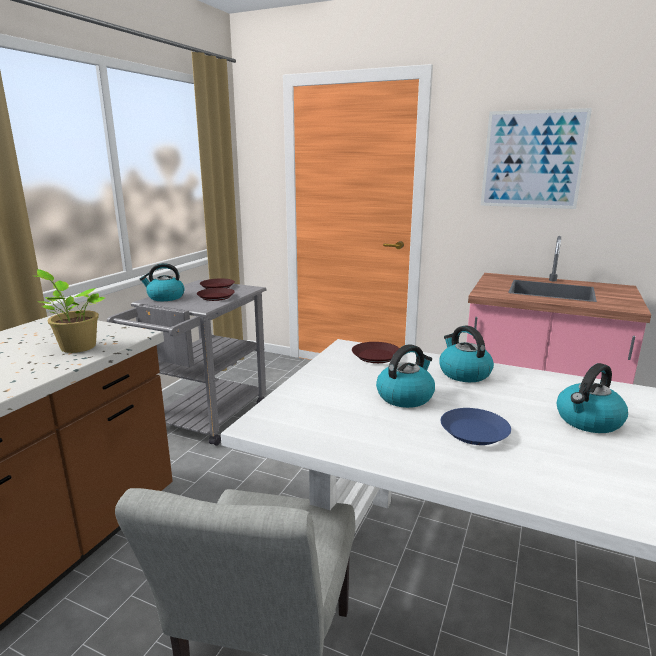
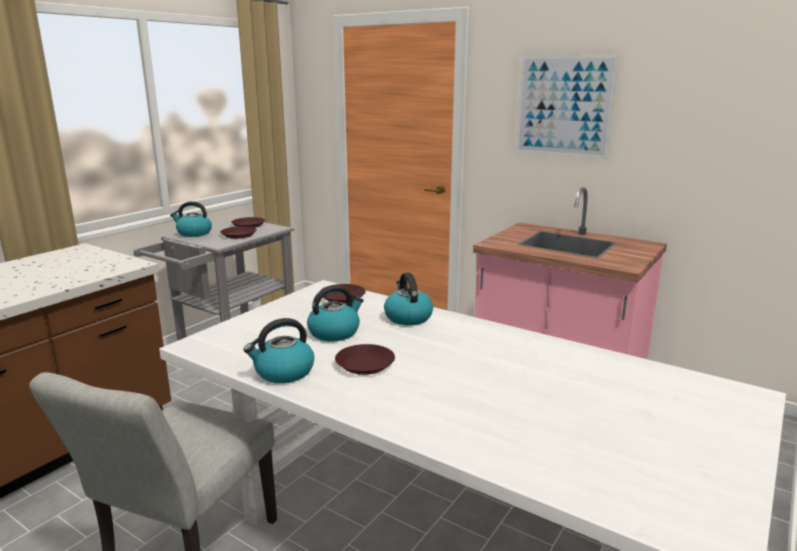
camera: 10 degrees right, 0 degrees up
(76, 347) = (79, 272): potted plant -> none
(475, 432) = (365, 364): blue plate -> brown plate
(588, 421) = (476, 364): kettle -> kettle (283, 372)

